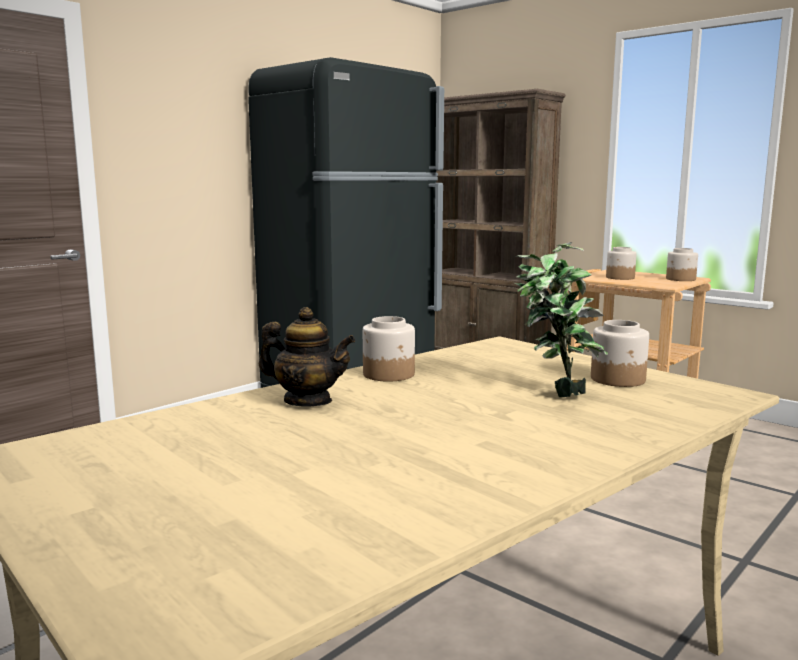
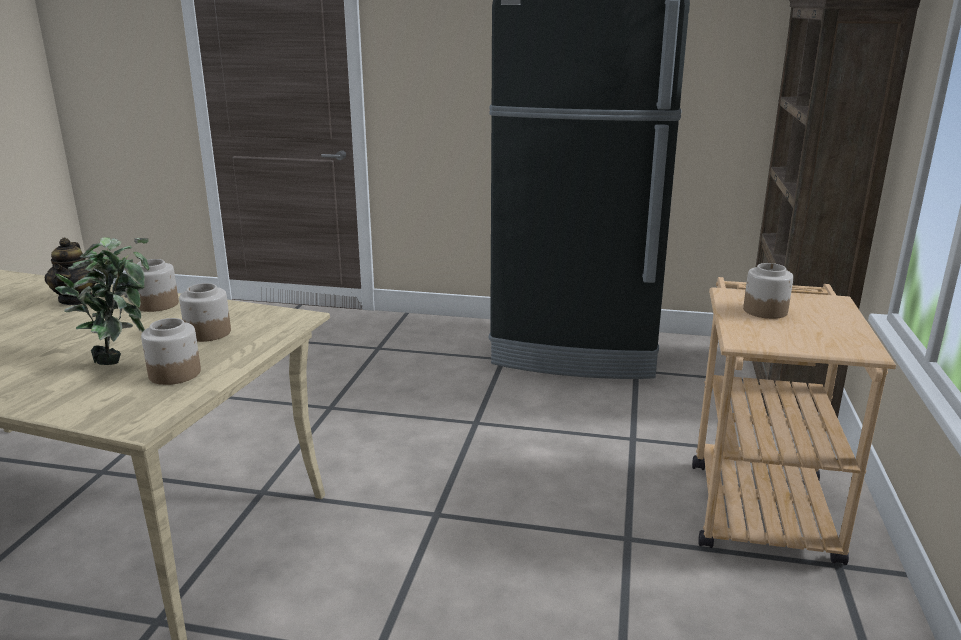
camera: 60 degrees right, 10 degrees up
(680, 279) = (827, 344): jar -> jar (207, 333)

